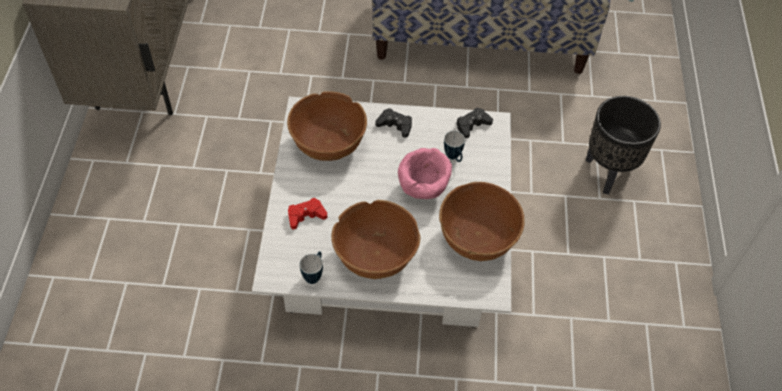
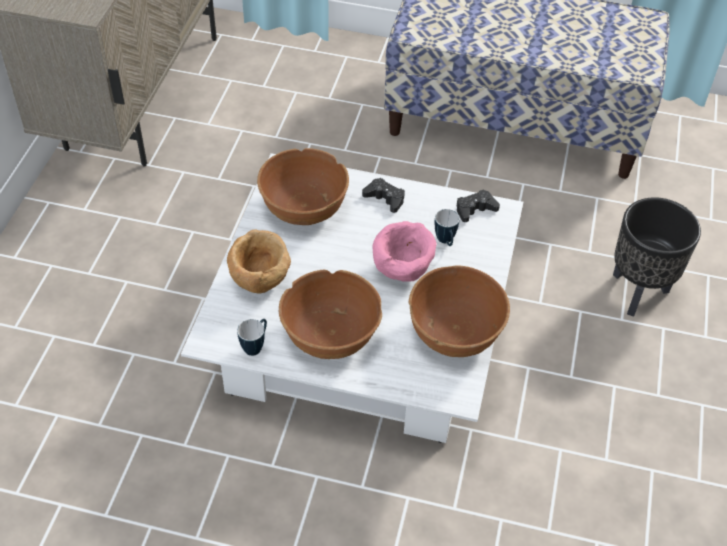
camera: 10 degrees right, 5 degrees down
(306, 216) = (260, 282): red game controller -> brown bowl

